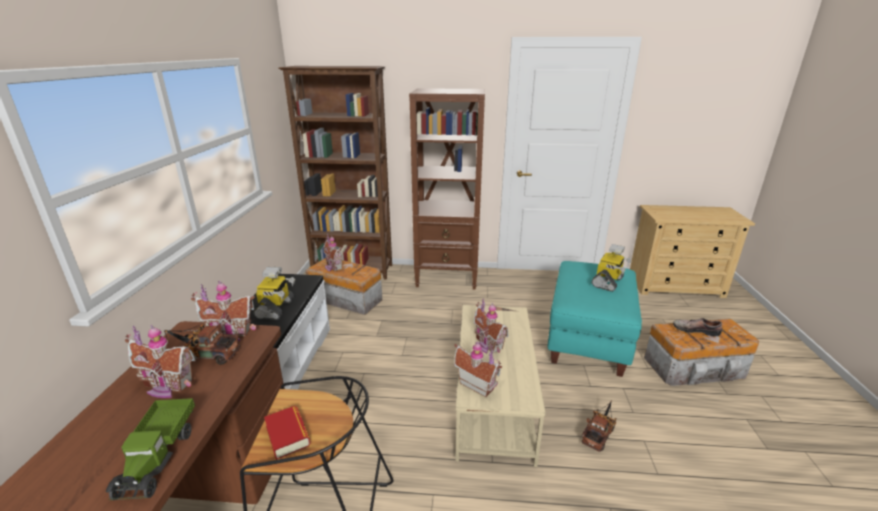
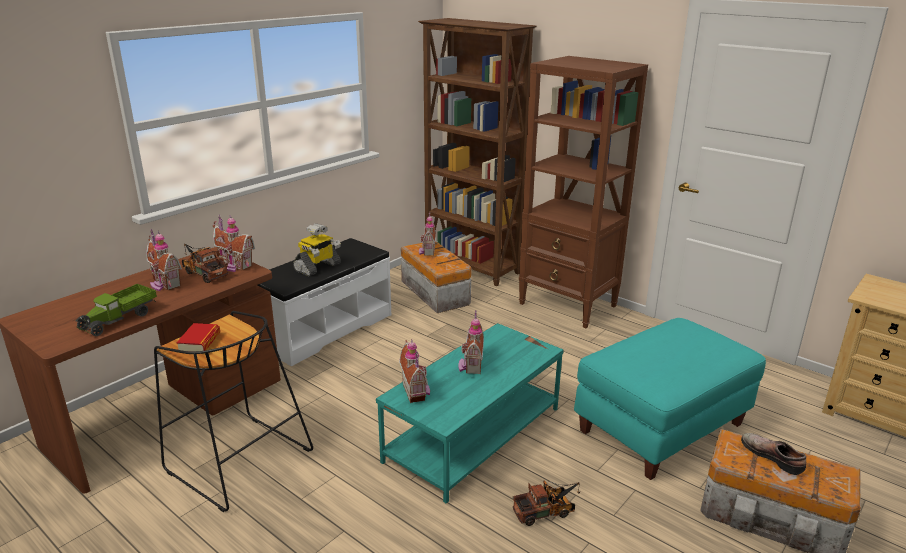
camera: 35 degrees right, 0 degrees up
(492, 399) = (473, 433): beige coffee table -> turquoise coffee table
(608, 282) = (692, 355): toy robot -> none

